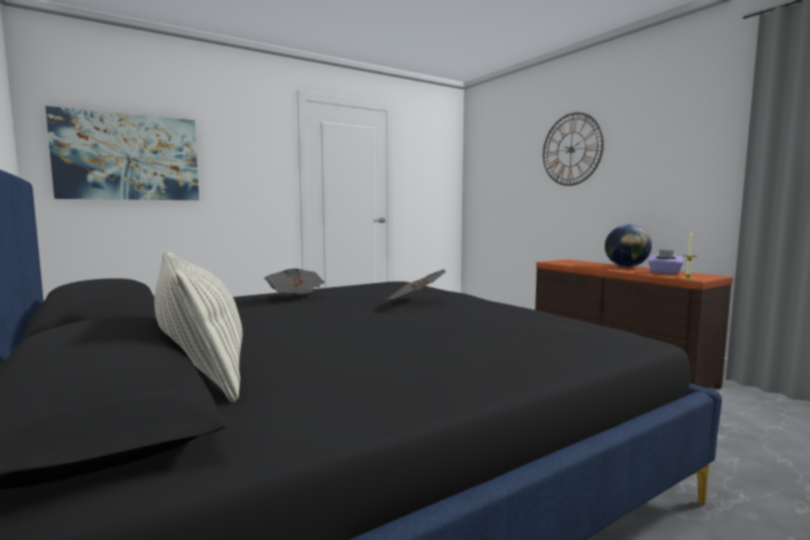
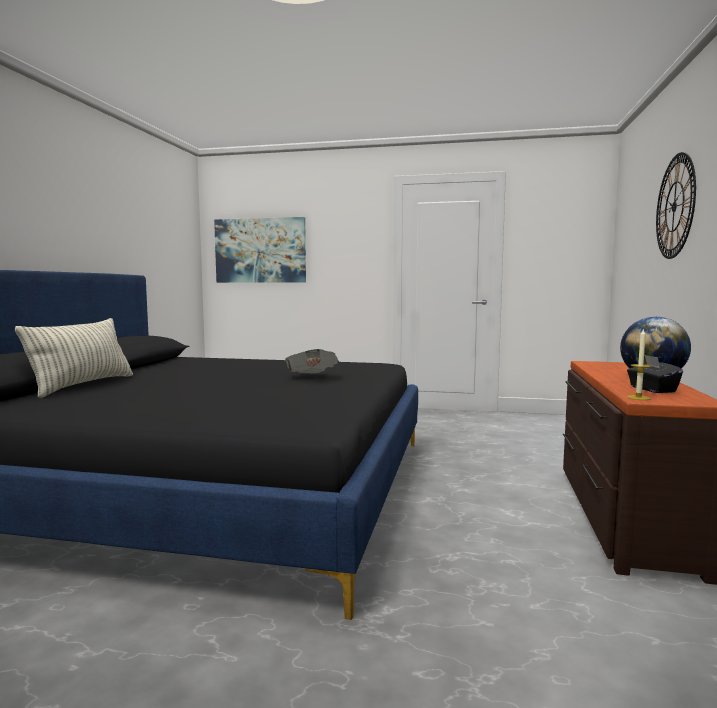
camera: 45 degrees right, 0 degrees up
(296, 298) = (261, 364): newspaper -> none
(664, 273) = (652, 389): purple tissue box -> black tissue box

